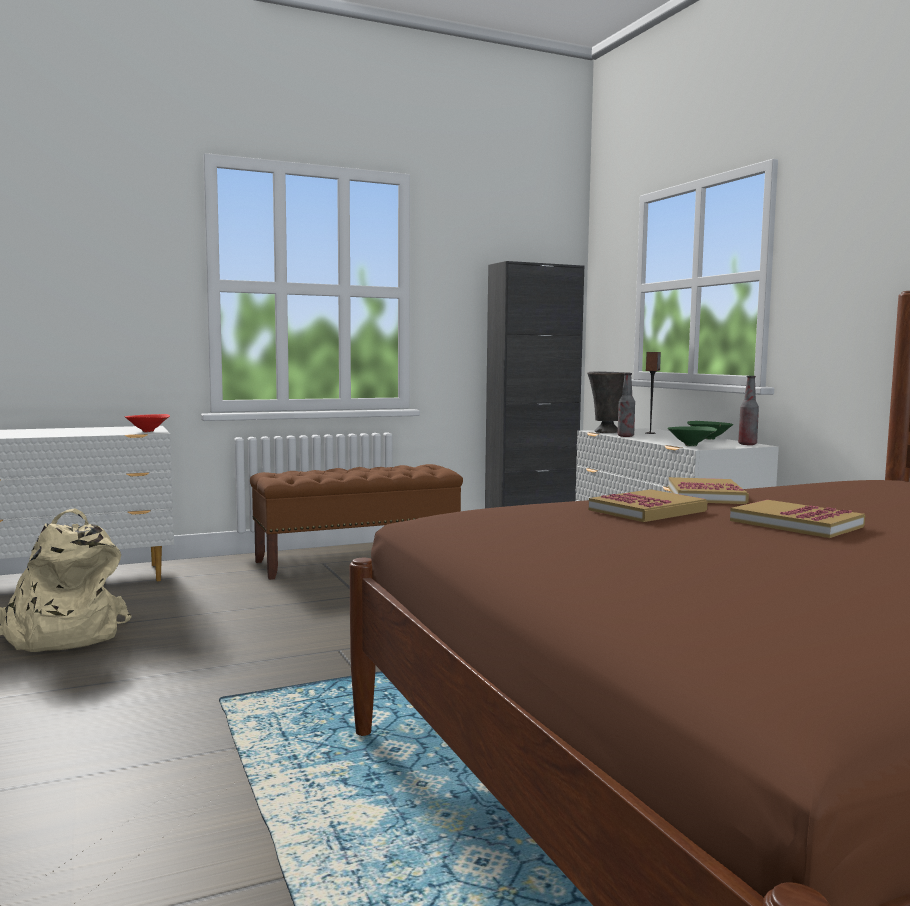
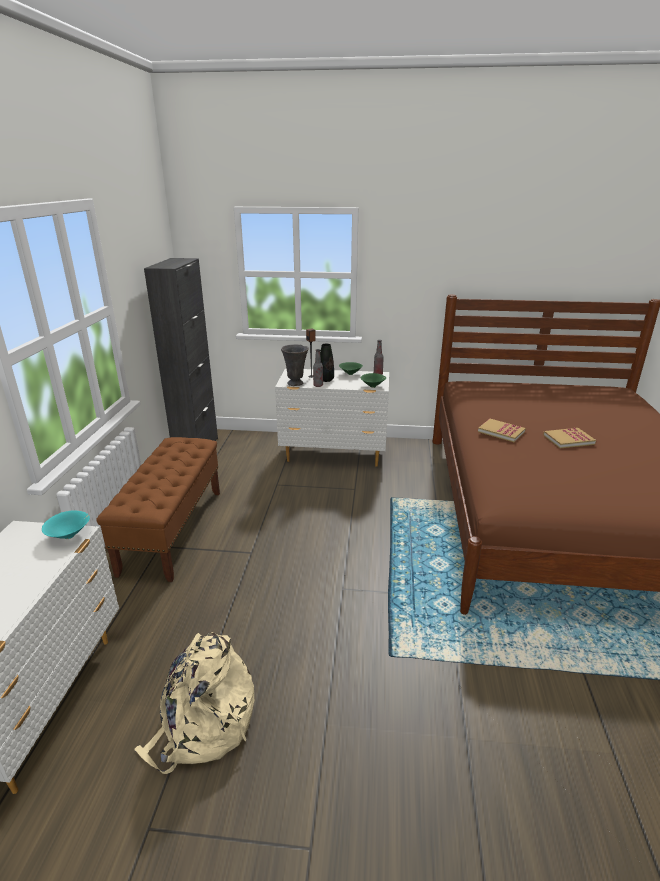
camera: 60 degrees left, 20 degrees up
(149, 431) = (70, 535): red bowl -> turquoise bowl
(647, 510) = (533, 455): book -> none
(655, 436) = (326, 380): none -> black vase

